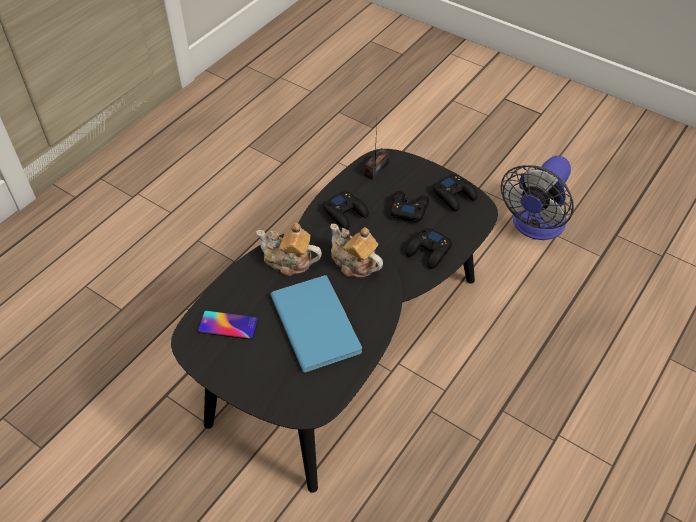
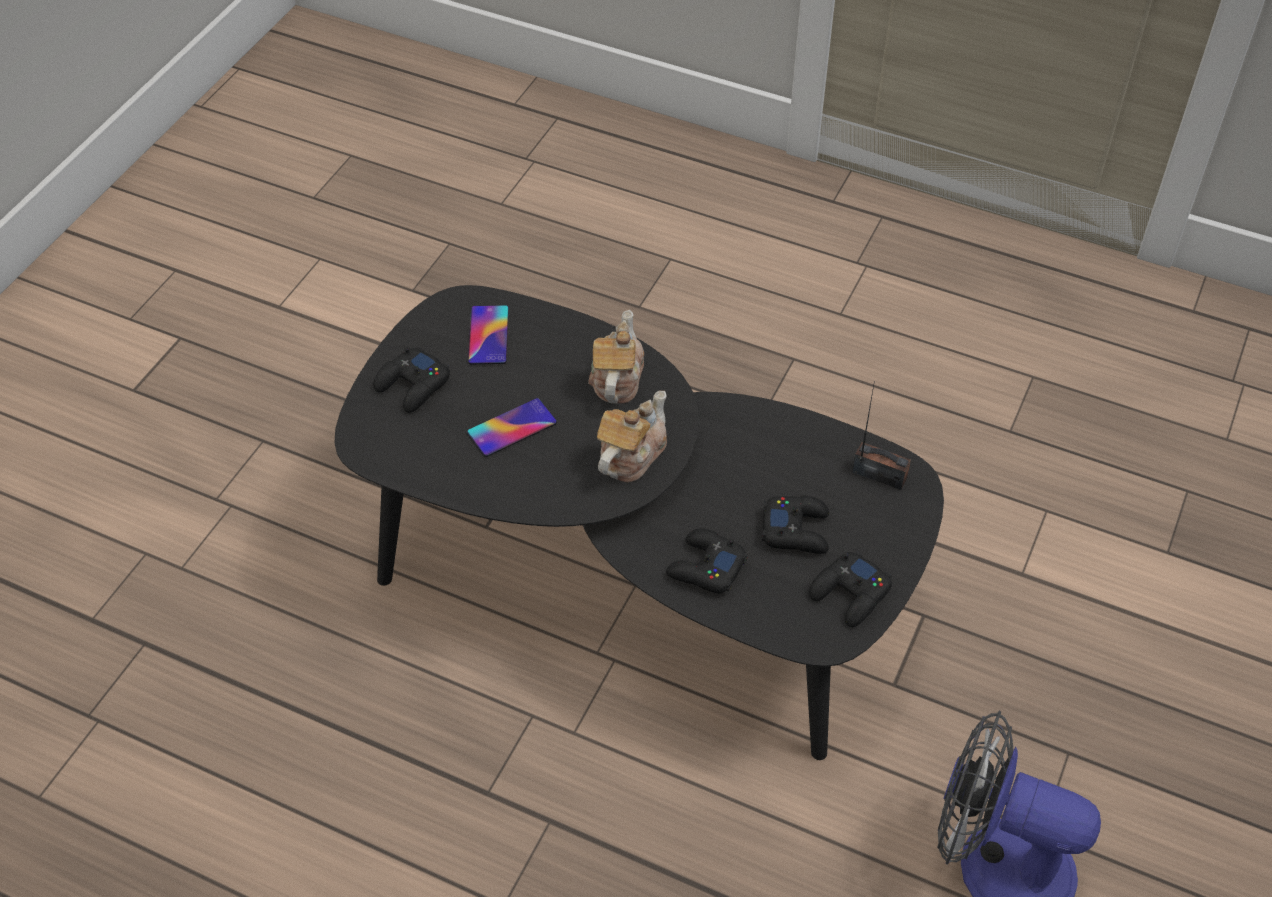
camera: 80 degrees right, 0 degrees up
(317, 321) = (512, 428): blue book -> phone
(346, 213) = (761, 447): black game controller -> black game controller (413, 386)

